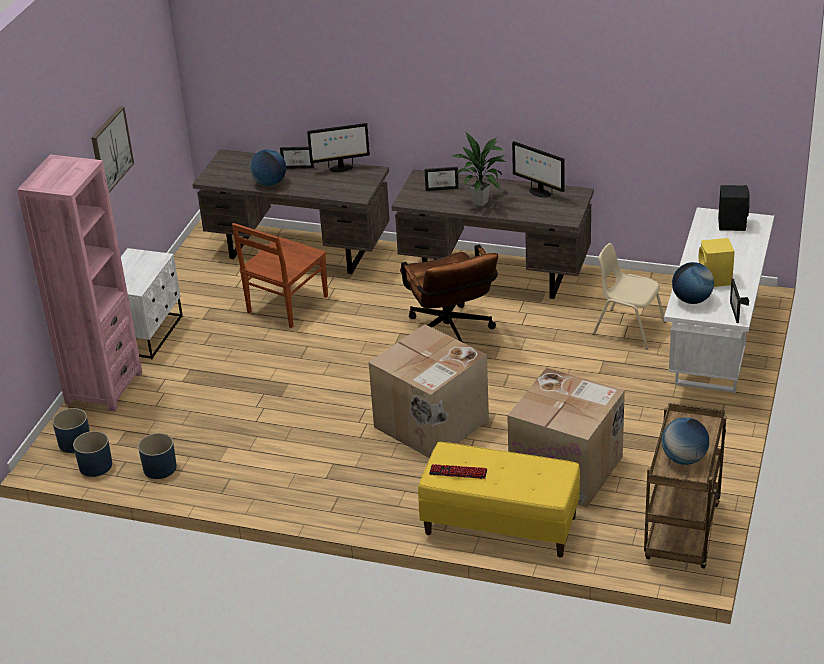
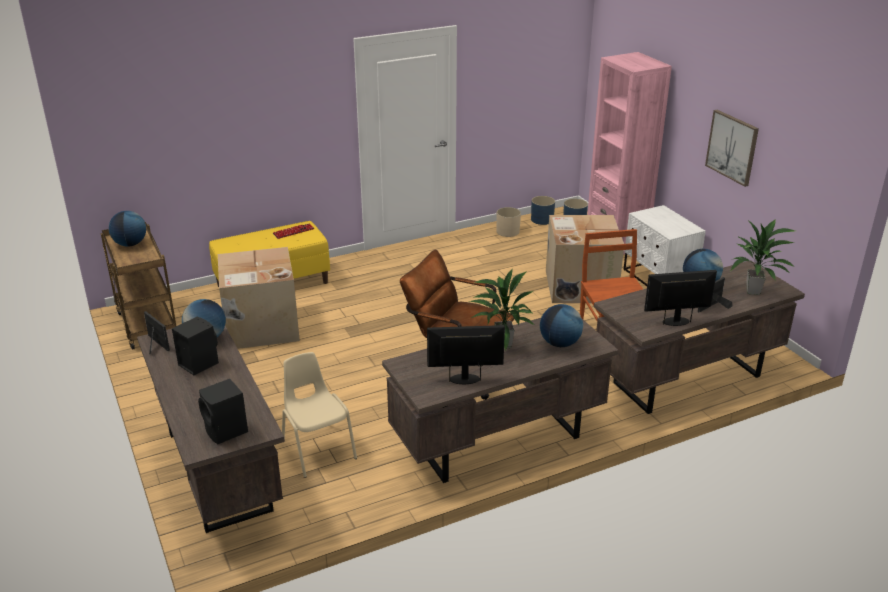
camera: 135 degrees right, 5 degrees down
(160, 468) = (508, 232): blue planter -> beige planter
(247, 163) = (753, 291): none -> potted plant
(340, 168) = (676, 321): monitor -> monitor turned 45 degrees clockwise
(431, 424) = (386, 312): cardboard box -> cardboard box (579, 286)
(442, 187) = (559, 343): picture frame -> globe
(628, 328) = (318, 449): beige chair -> beige chair turned 105 degrees counterclockwise
(715, 280) = (198, 363): yellow speaker -> black speaker
(716, 346) = (217, 470): white desk -> brown desk

